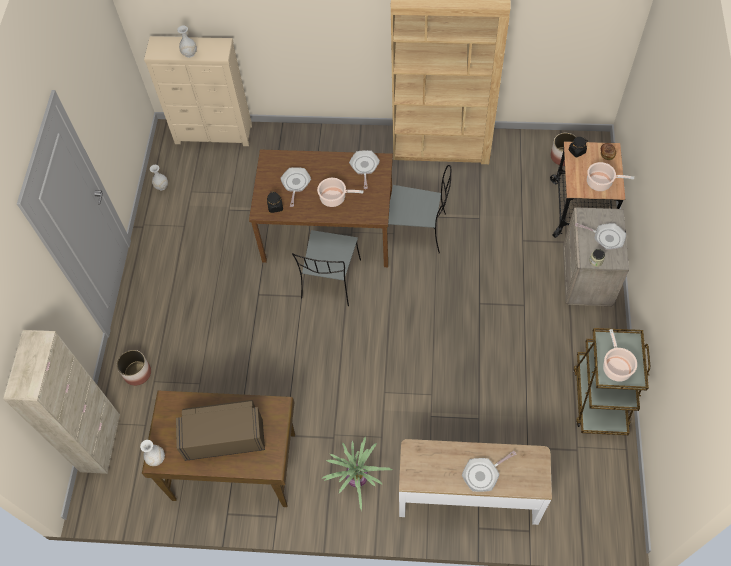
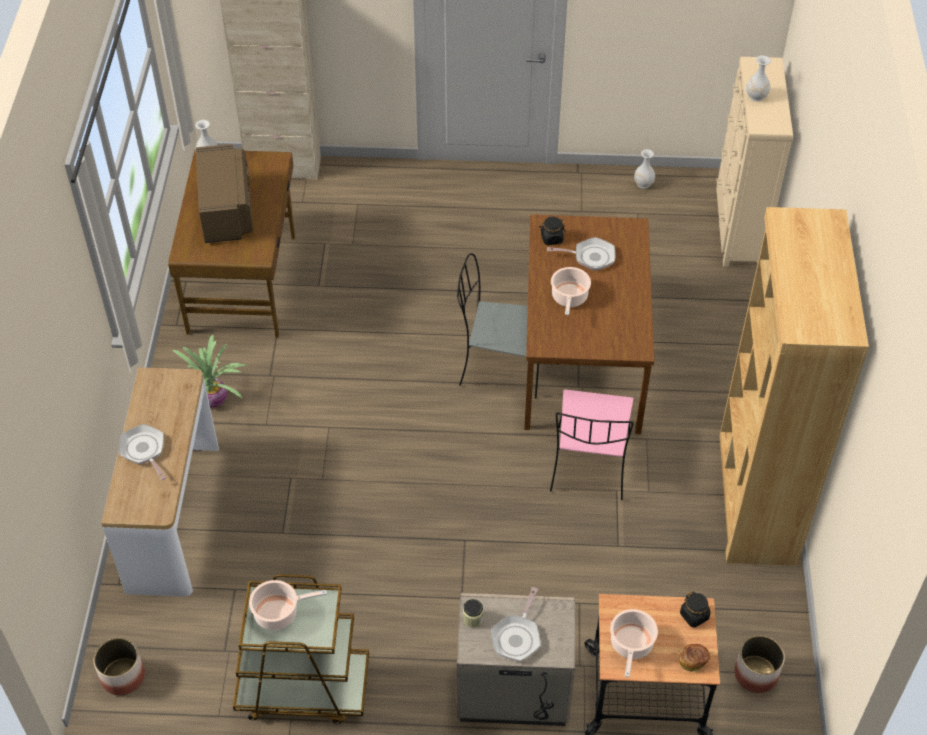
camera: 85 degrees right, 10 degrees down
(137, 373) = (369, 188): planter -> planter (122, 676)
(364, 167) = (626, 329): frying pan -> none
(418, 230) = (589, 465): grey chair -> pink chair

